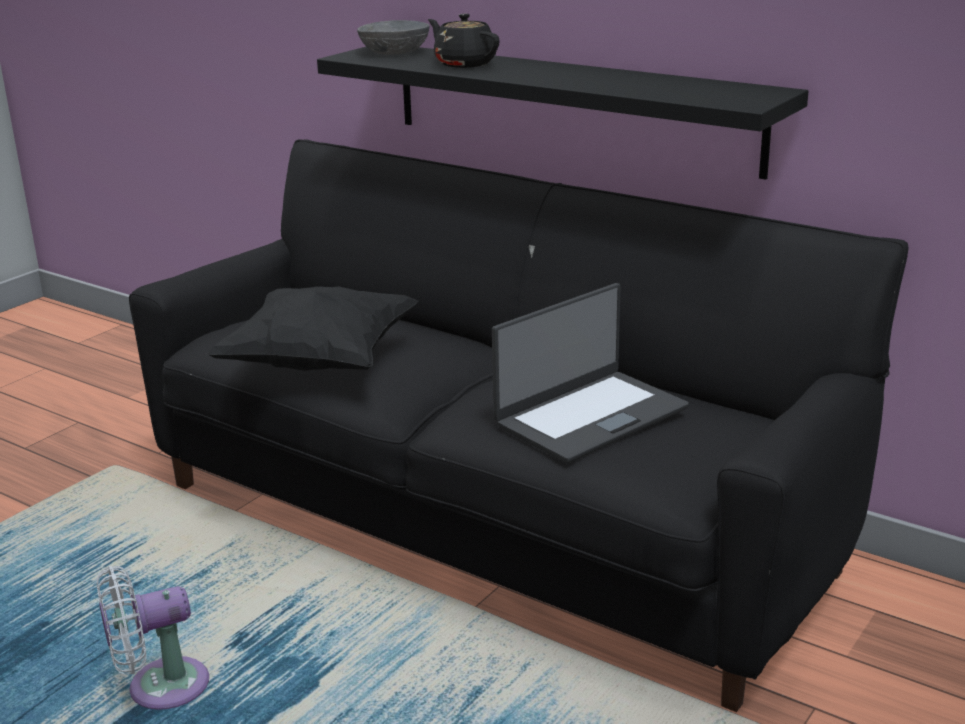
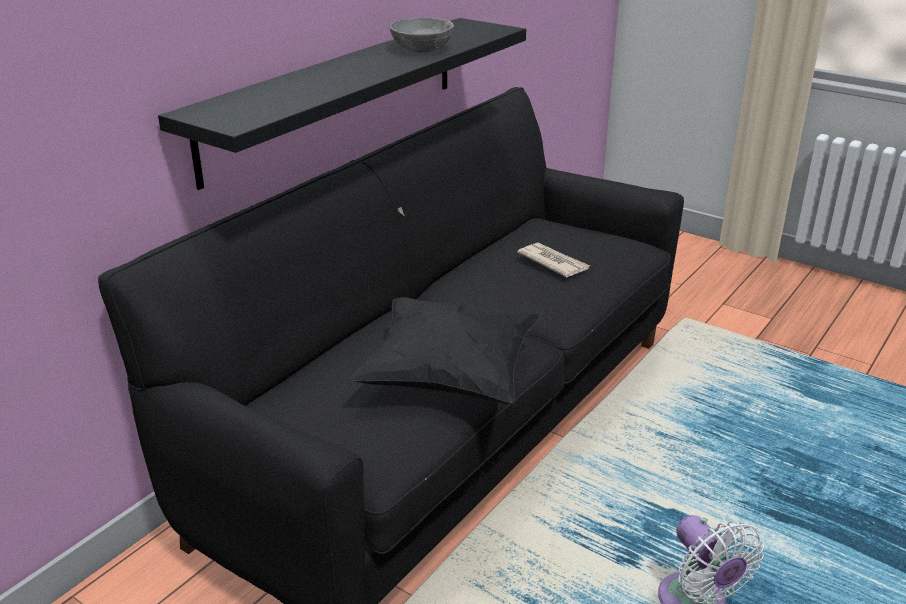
camera: 90 degrees left, 5 degrees up
(395, 52) = (232, 107): grey bowl -> grey bowl (422, 49)
(464, 64) = (314, 85): black teapot -> none
(590, 416) = (553, 262): laptop -> newspaper

